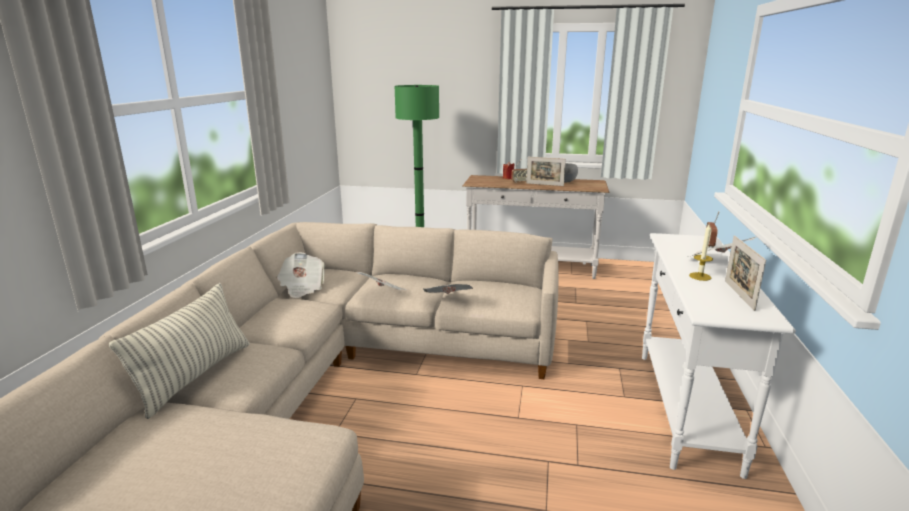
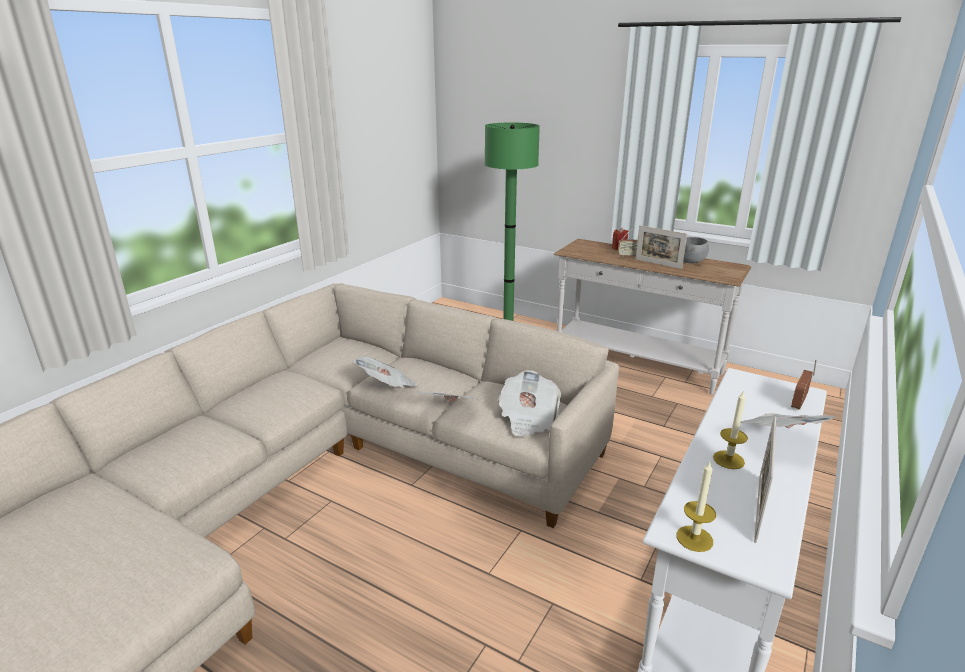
camera: 20 degrees right, 5 degrees up
(195, 376) = (140, 454): pillow -> none
(302, 287) = (315, 361): newspaper -> newspaper (528, 419)
(721, 315) = (694, 538): none -> candle

